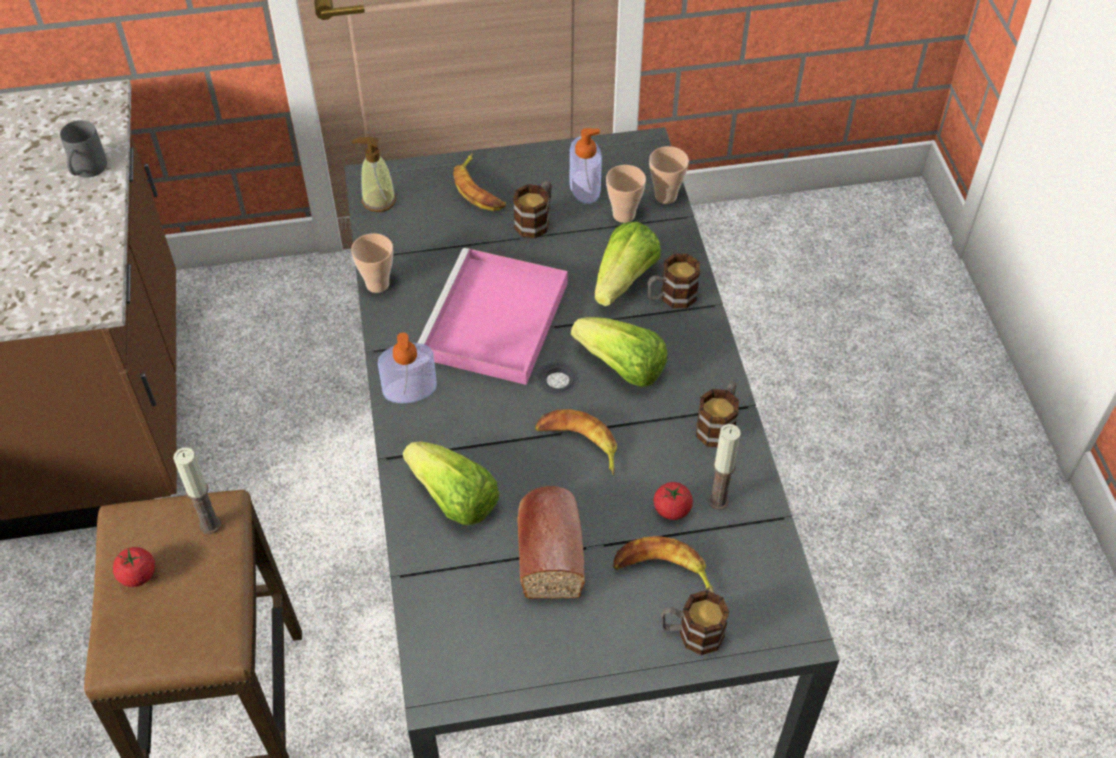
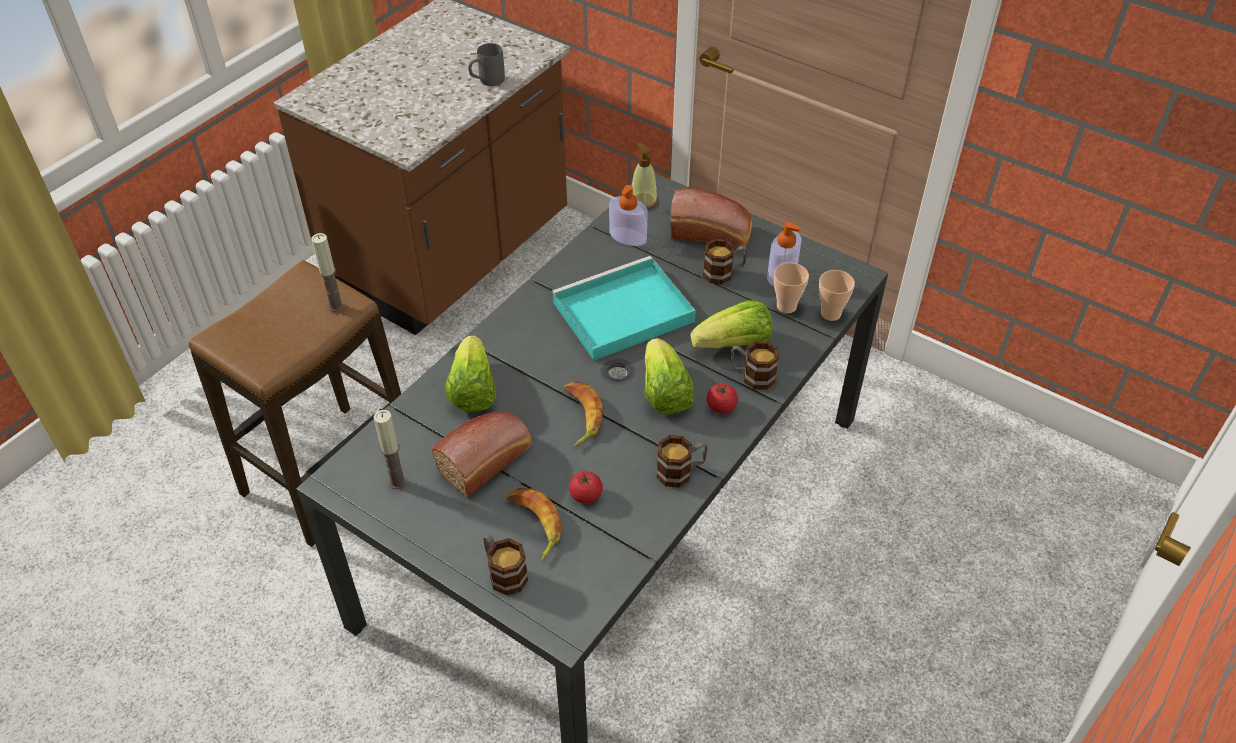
camera: 45 degrees right, 5 degrees down
(138, 575) = (276, 305): tomato -> tomato (721, 407)
(377, 284) = (583, 246): cup -> none
(410, 390) = (526, 315): soap dispenser -> soap dispenser (628, 237)
(479, 189) = (712, 233): banana -> bread
(495, 323) = (621, 313): pink tray -> turquoise tray
(718, 501) = (620, 514): candle -> candle (397, 482)

